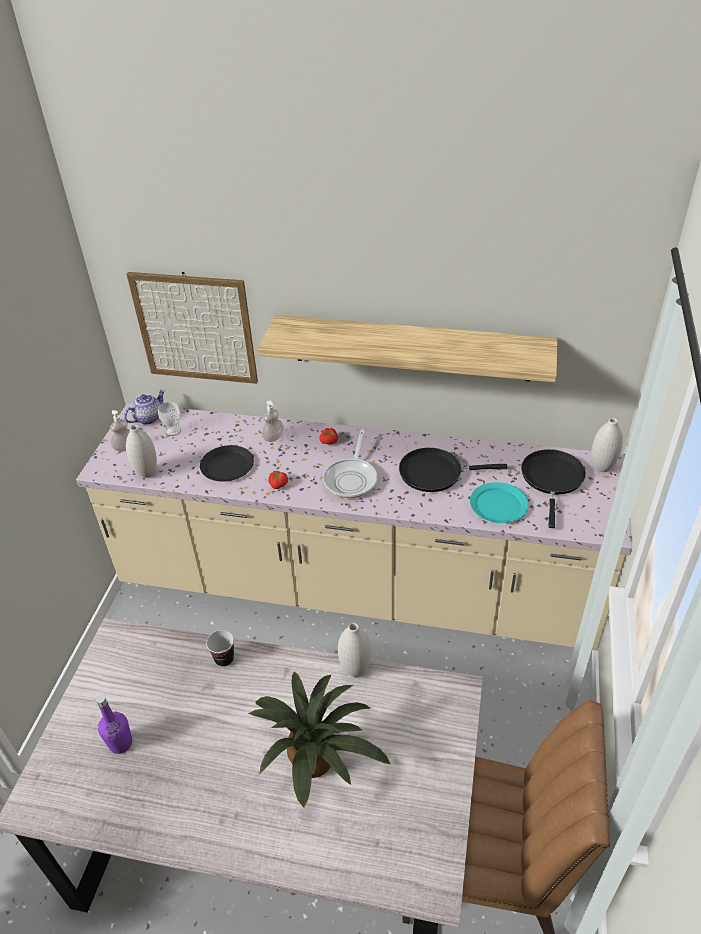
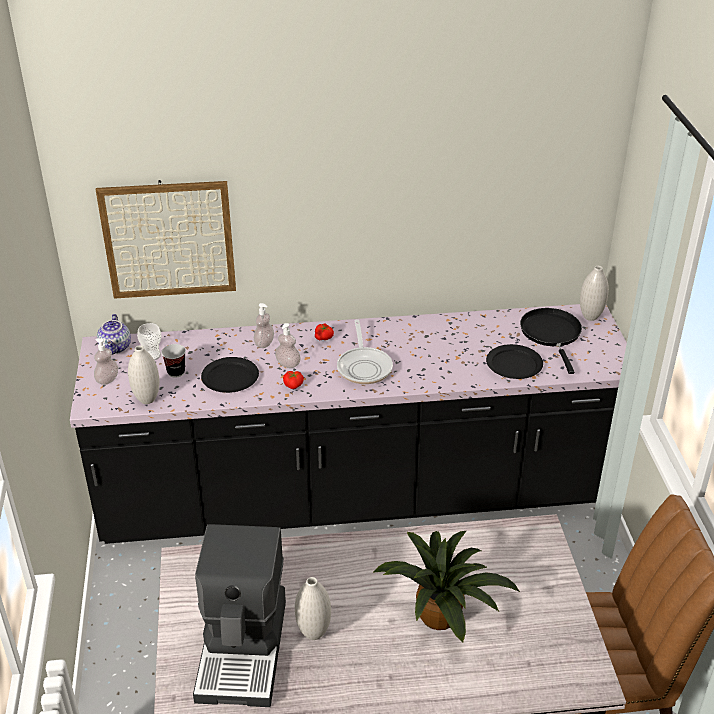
camera: 20 degrees left, 5 degrees down
(120, 743) = (244, 649): purple bottle -> coffee machine
(148, 418) = (116, 348): teapot -> teapot turned 150 degrees clockwise
(224, 659) = (308, 554): cup -> cup (176, 372)
(284, 462) = (288, 364): none -> soap dispenser
(355, 670) = (440, 535): white vase -> white vase (313, 633)
(356, 588) = (357, 497): beige counter -> black counter
(411, 348) = (399, 228): shelf -> none
(435, 473) = (442, 347): black frying pan -> none
(499, 504) = (514, 364): turquoise plate -> black plate

